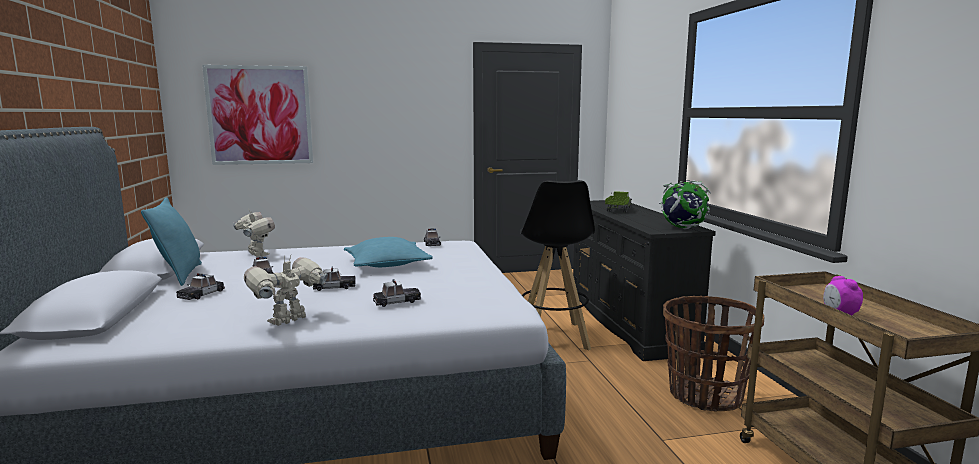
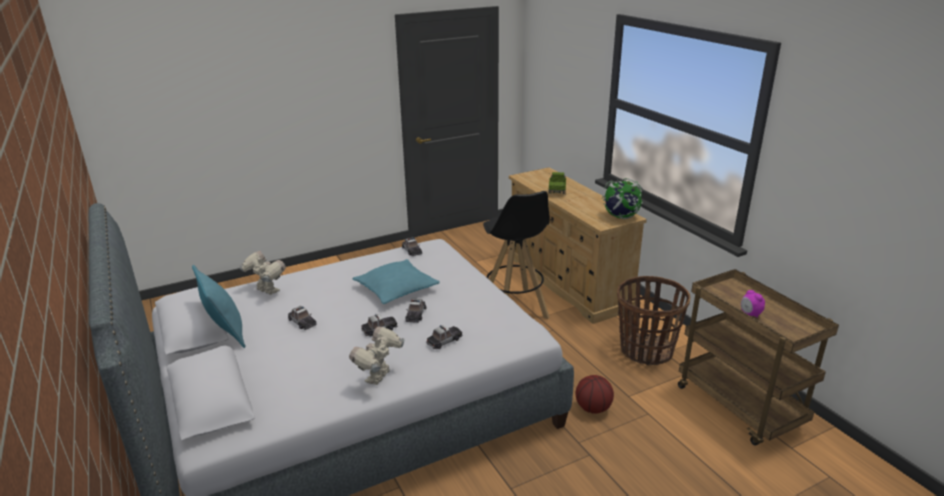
camera: 15 degrees left, 15 degrees up
(201, 294) = (274, 356): toy car -> toy car (415, 314)
(260, 115) = (184, 117): picture -> none
(606, 445) = (593, 408): none -> basketball
(628, 322) = (568, 281): black dresser -> beige dresser

